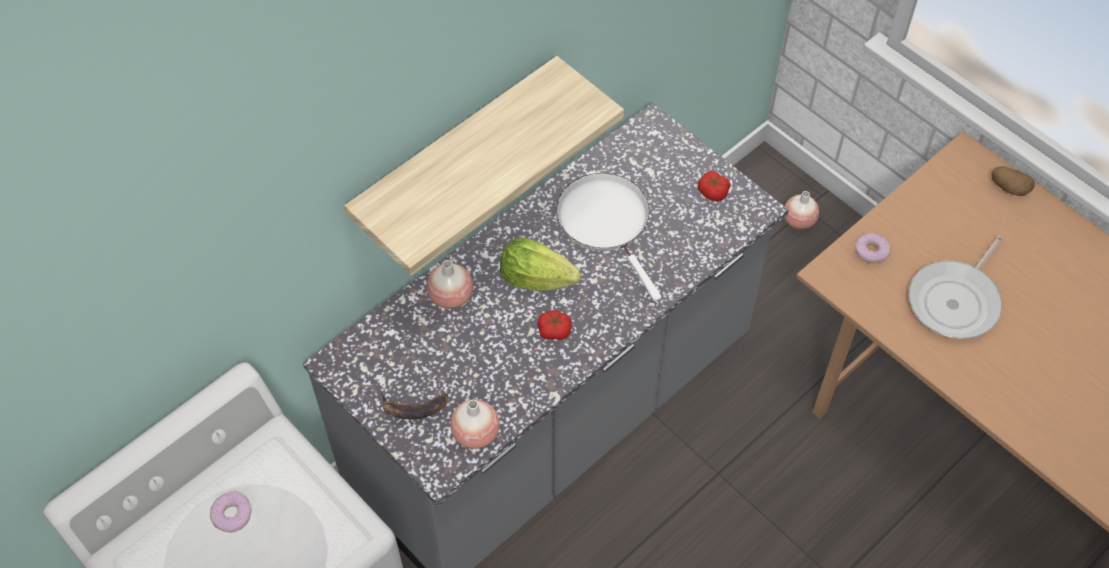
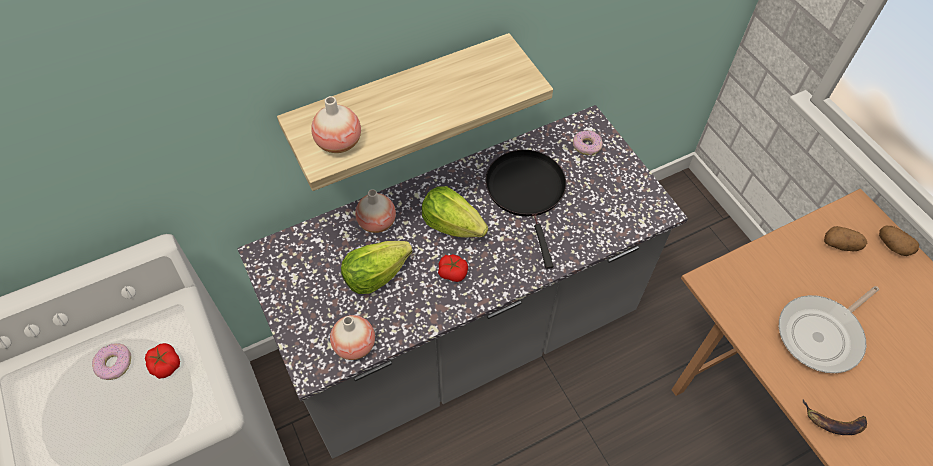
camera: 15 degrees right, 0 degrees up
(414, 408) = (311, 309): banana -> banana (833, 422)
(470, 354) = (375, 275): none -> lettuce
(606, 222) = (527, 192): white frying pan -> black frying pan
(713, 192) = (625, 188): tomato -> tomato (165, 364)
(798, 221) = (699, 234): vase -> vase (339, 143)
(871, 251) = (753, 272): donut -> donut (586, 145)
(955, 200) = (840, 245): none -> potato

